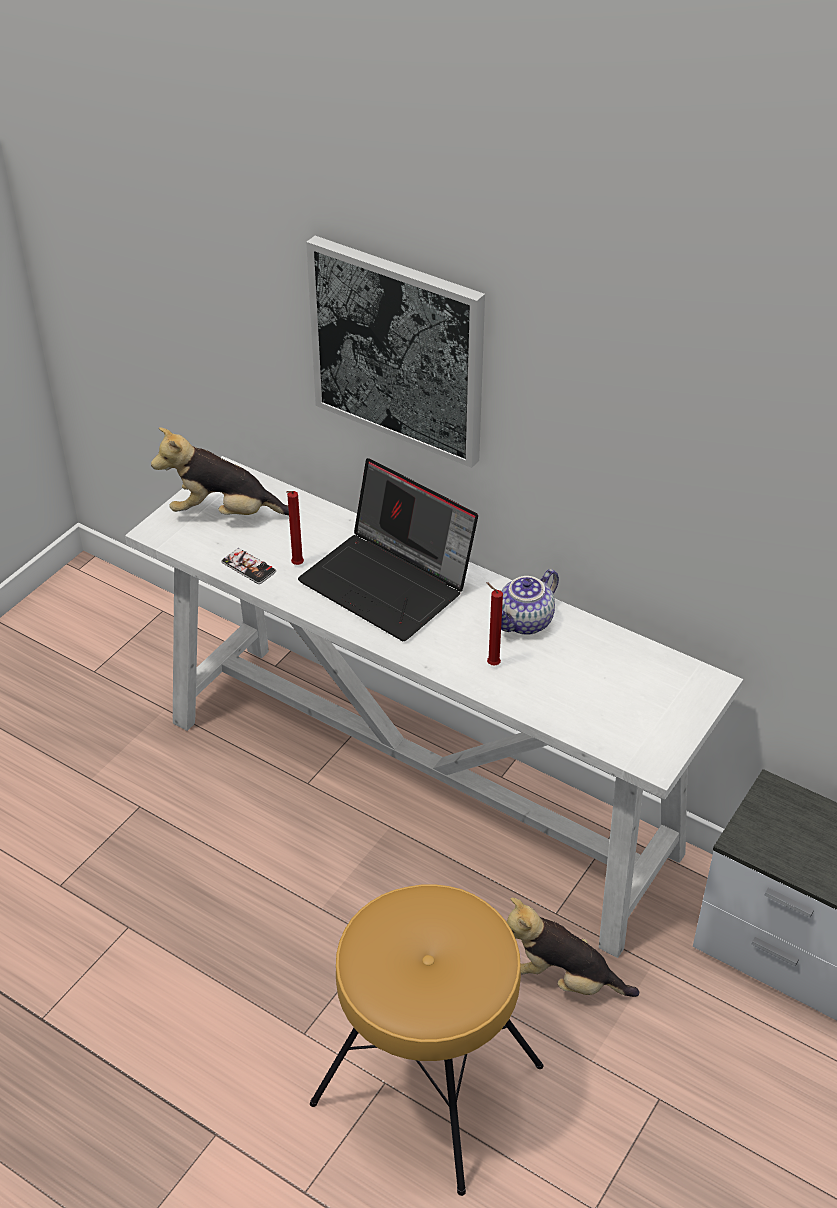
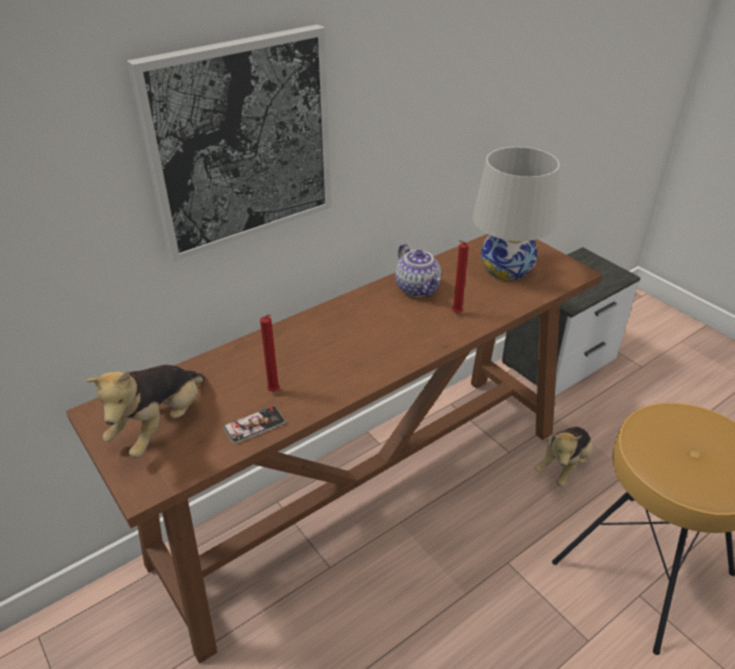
camera: 70 degrees left, 5 degrees down
(390, 583) = (334, 343): laptop -> none
(421, 787) = (369, 492): white console table -> brown console table
(618, 693) = (507, 269): none -> white table lamp

